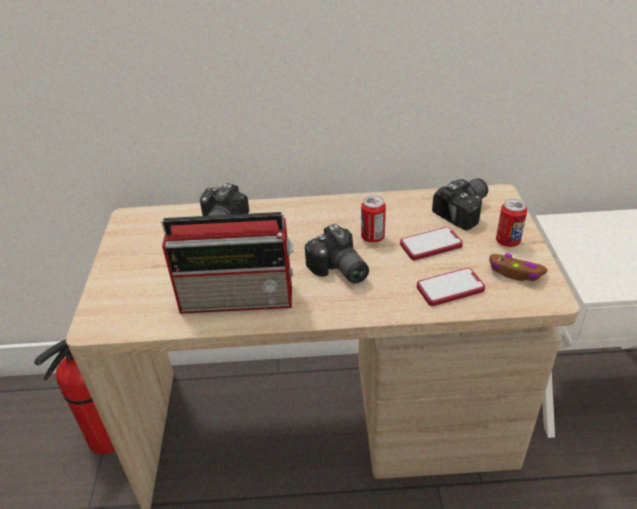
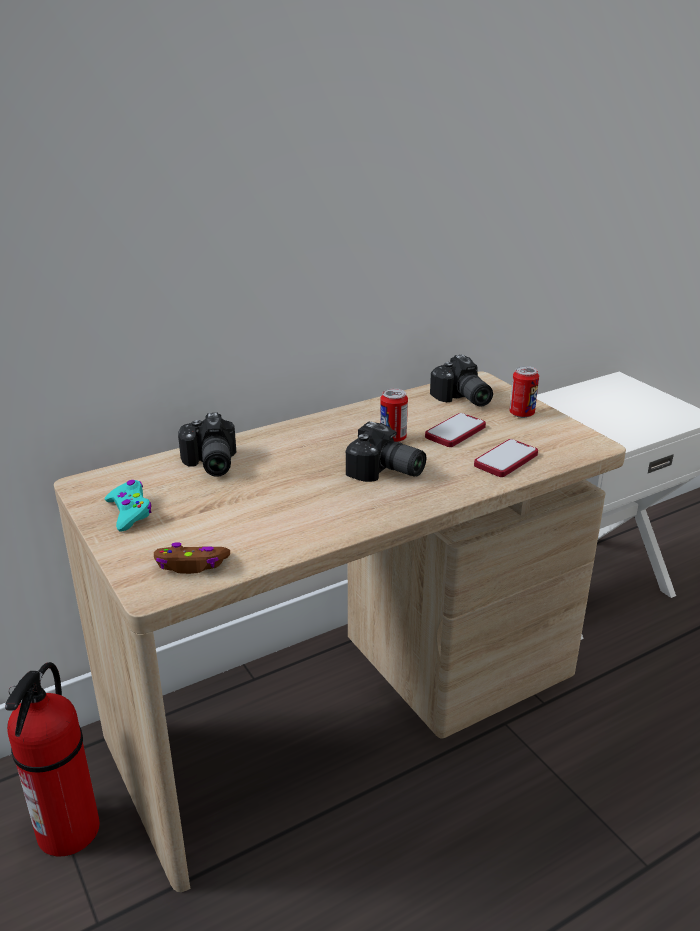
camera: 30 degrees left, 10 degrees down
(135, 251) = (130, 512): none -> turquoise game controller
(240, 298) = (304, 520): radio -> none
(465, 211) = (461, 399): camera -> camera turned 135 degrees clockwise
(515, 272) = (550, 435): brown game controller -> brown game controller (191, 565)

